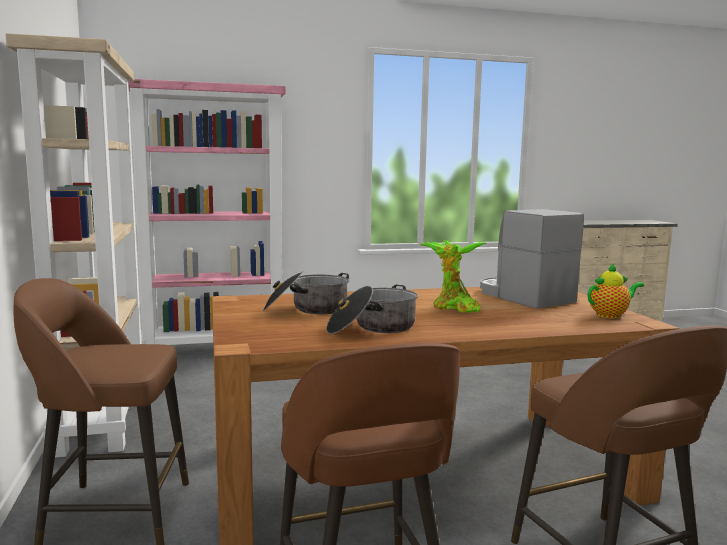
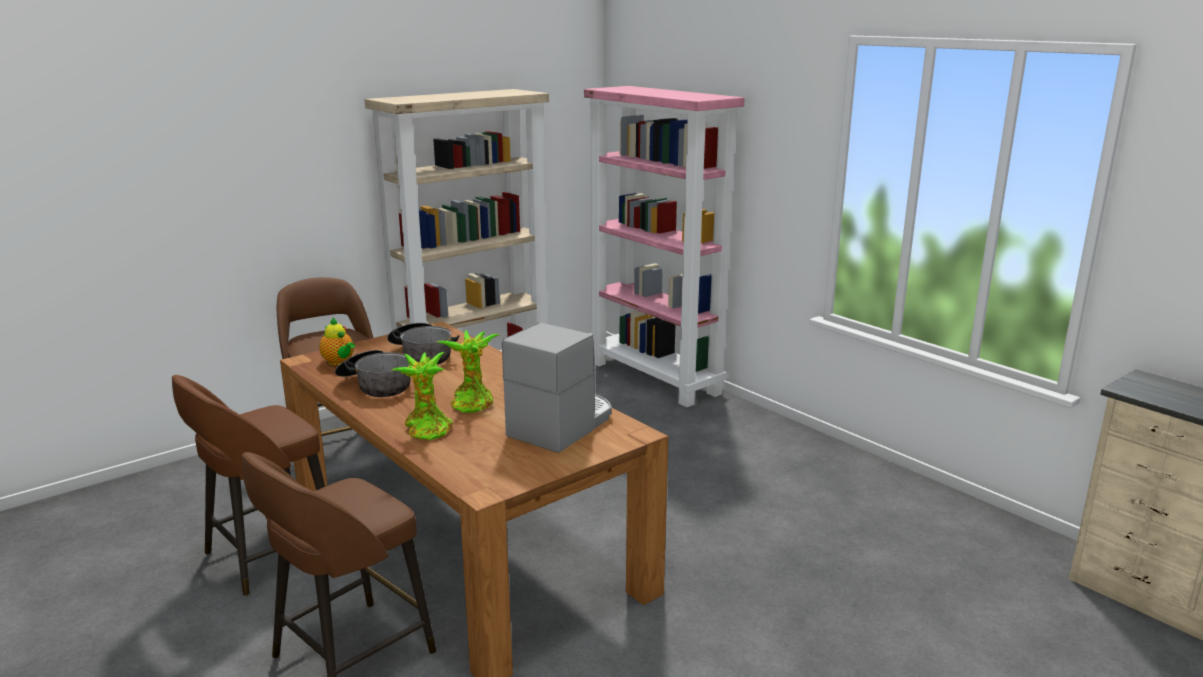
camera: 65 degrees right, 10 degrees up
(504, 324) = (427, 428): none -> potted plant
(610, 315) = (506, 473): teapot -> teapot (339, 362)

